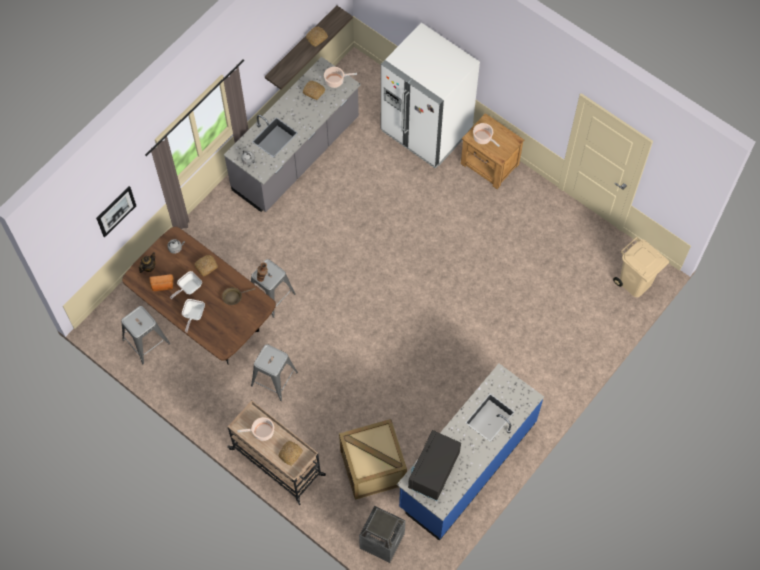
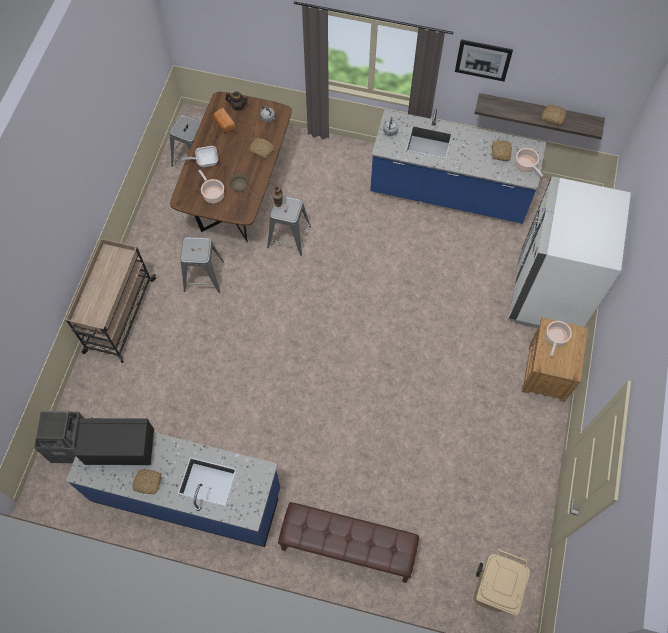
camera: 65 degrees right, 0 degrees up
(116, 211) = (253, 34): picture -> picture (483, 60)
(188, 288) = (231, 146): frying pan -> none
(262, 432) = (111, 272): cooking pot -> cooking pot (213, 194)
(290, 454) = (97, 307): bread -> bread (147, 483)
(296, 155) = (449, 193): grey counter -> blue counter
(372, 468) = (146, 403): crate -> none
(561, 364) = (347, 548): none -> brown bench

